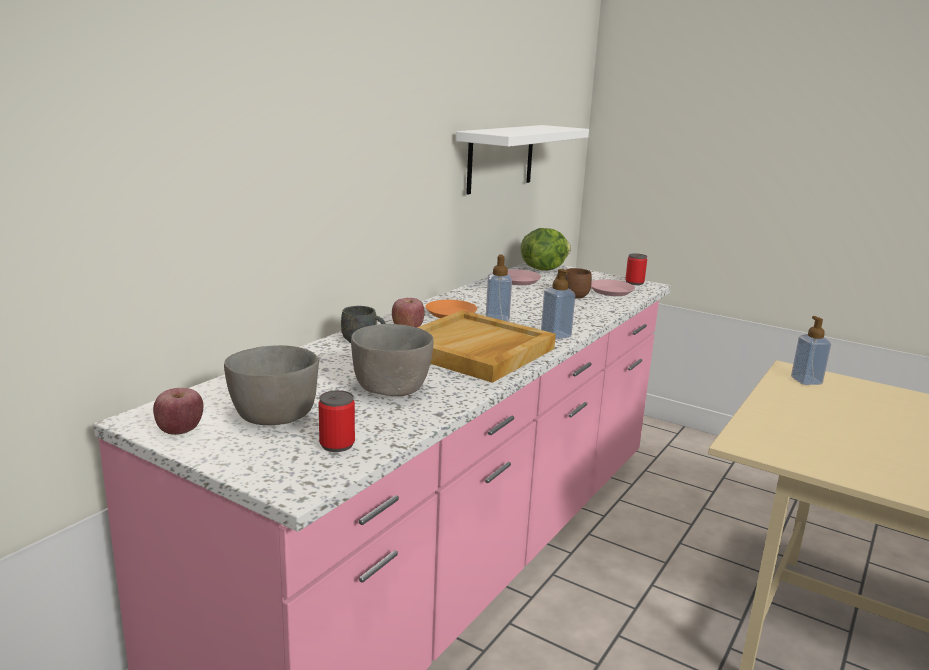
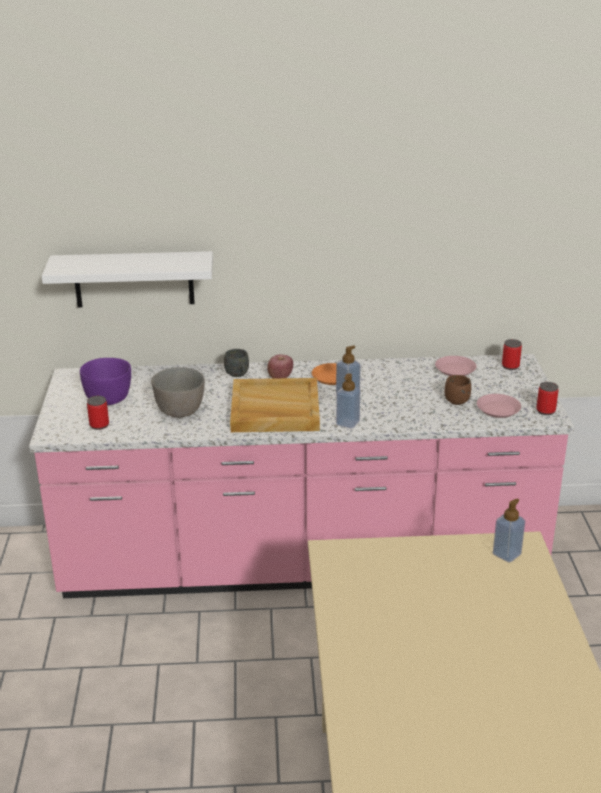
camera: 55 degrees right, 10 degrees up
(180, 431) = (69, 388): apple -> none
(273, 416) = (109, 399): grey bowl -> purple bowl
(501, 158) = (477, 255): white shelf -> white shelf (134, 279)
(543, 269) = (510, 366): lettuce -> can

